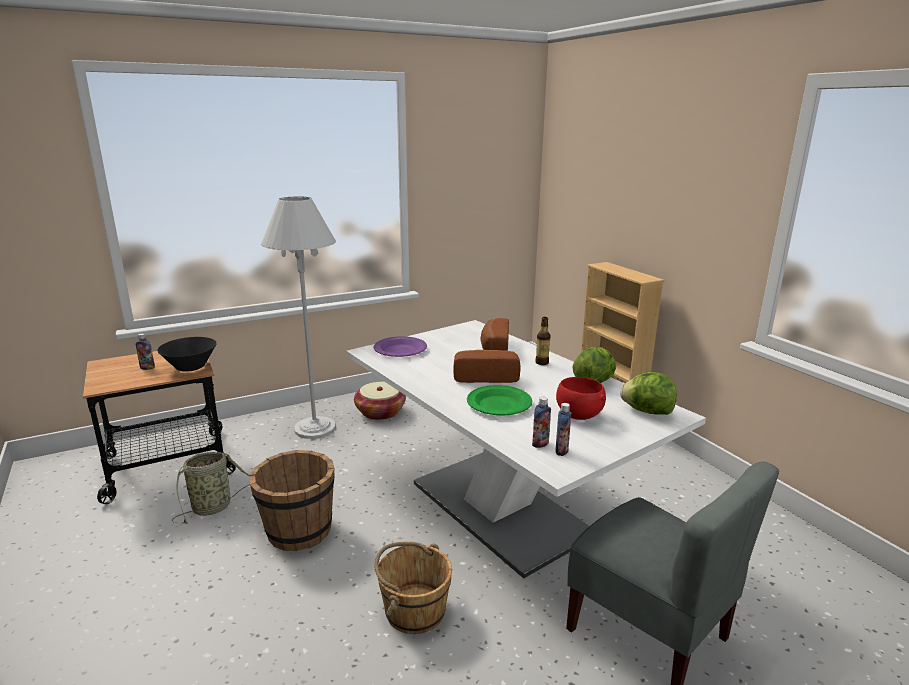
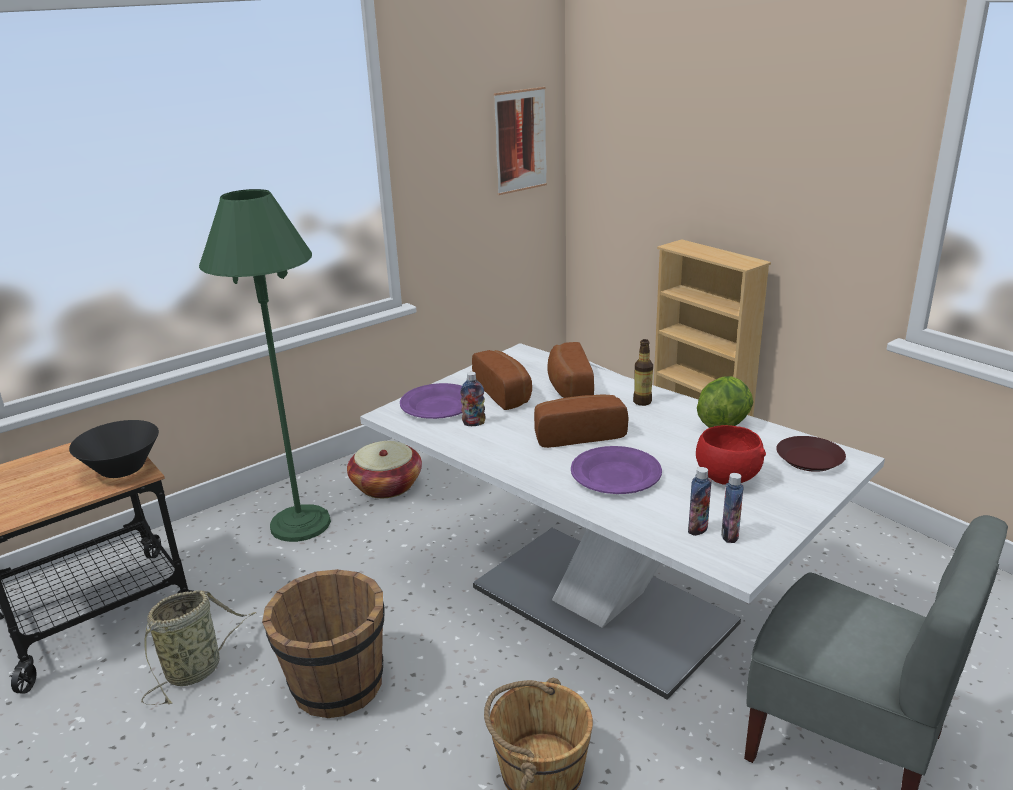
camera: 10 degrees left, 5 degrees up
(147, 368) = (53, 479): bottle -> bottle (474, 423)
(315, 428) = (300, 524): white floor lamp -> green floor lamp
(449, 347) = (506, 392): none -> bread
(498, 404) = (615, 475): green plate -> purple plate
(505, 188) = (520, 141): none -> picture
(647, 411) = (810, 459): lettuce -> brown plate

